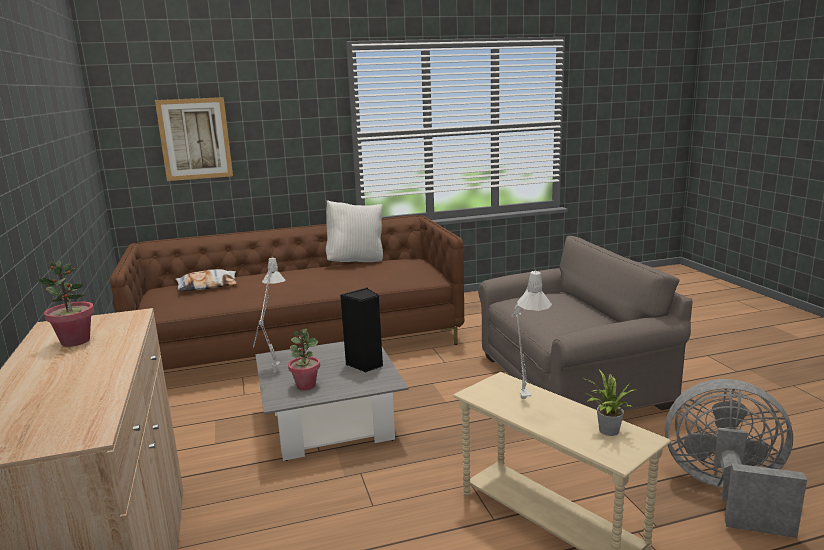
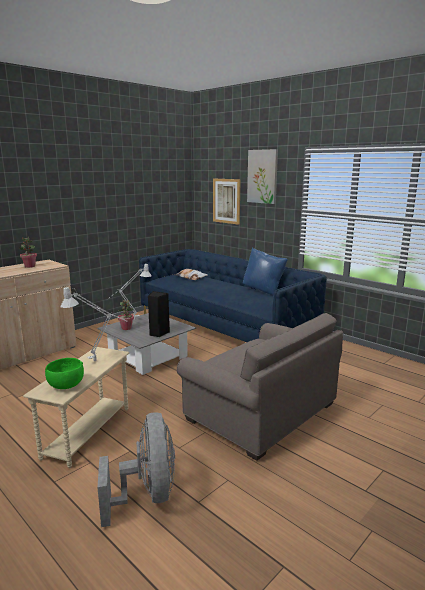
camera: 60 degrees right, 0 degrees up
(272, 89) = (262, 176): none -> picture
(301, 344) = (224, 326): brown sofa -> blue sofa
(356, 262) = (263, 291): white pillow -> blue pillow
(606, 431) = (66, 385): potted plant -> green bowl

